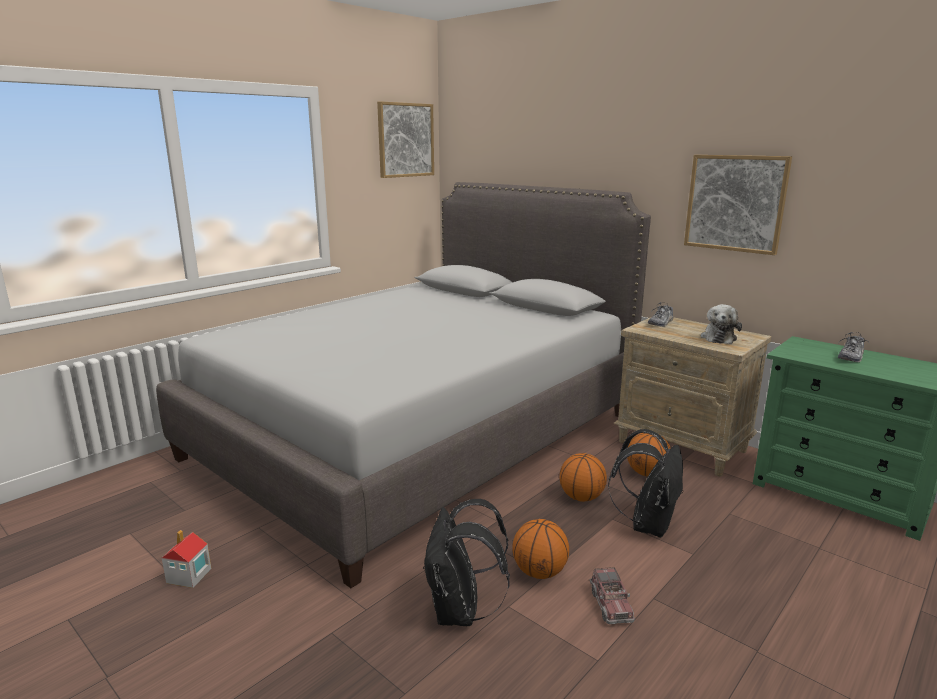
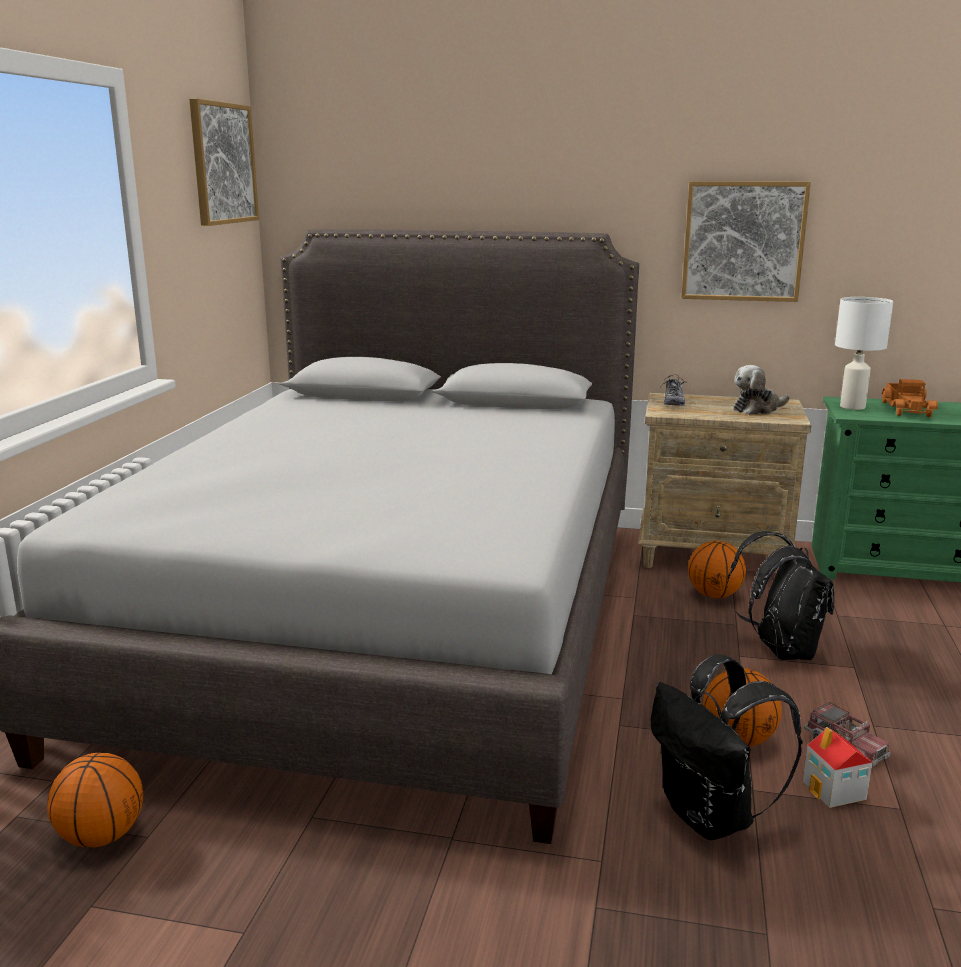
camera: 30 degrees left, 0 degrees up
(188, 576) = (290, 925): toy house -> toy house (834, 791)
(581, 497) = (680, 642): basketball -> basketball (101, 836)
(718, 337) = (757, 409): plush toy -> plush toy turned 75 degrees clockwise
(801, 347) = (853, 407): none -> white table lamp
(851, 357) = (908, 409): shoe -> toy truck

